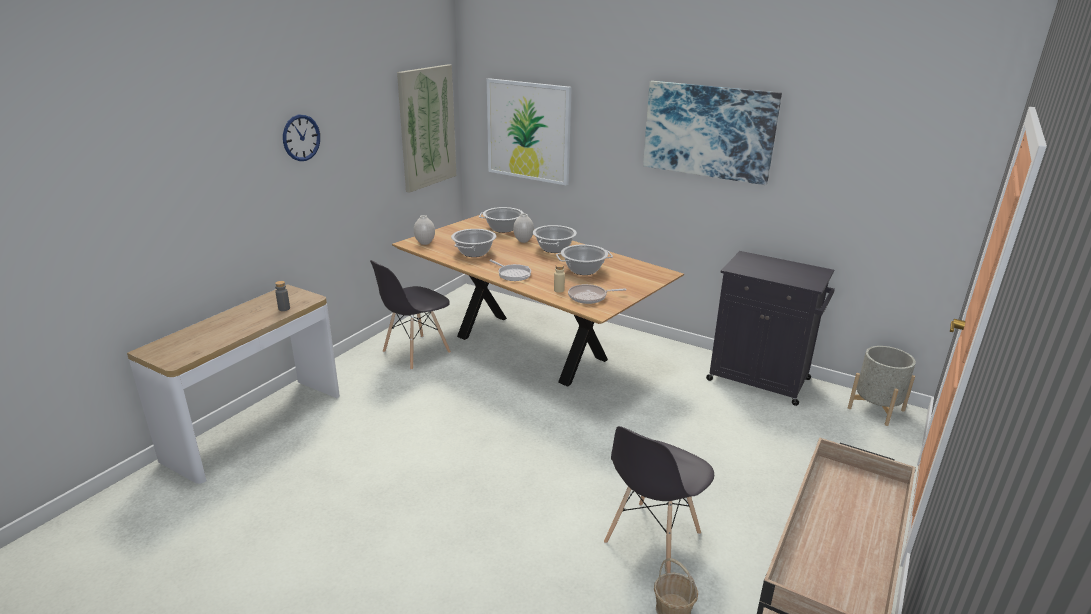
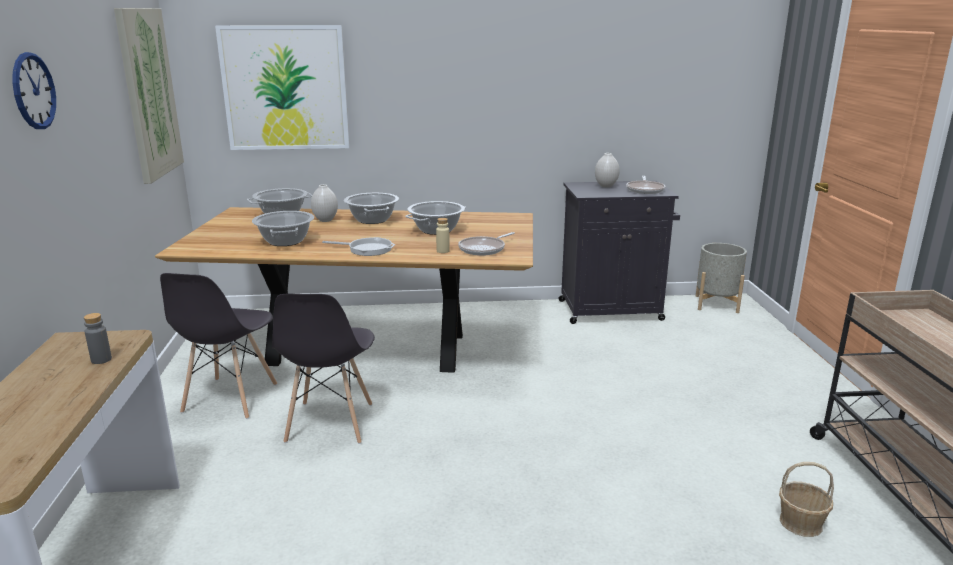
camera: 35 degrees left, 5 degrees down
(425, 243) = (203, 245): white vase -> white vase (606, 186)
(652, 539) = (705, 472): grey chair -> grey chair (329, 423)
(708, 131) = (516, 58): picture -> none
(800, 277) = (645, 190): none -> frying pan

